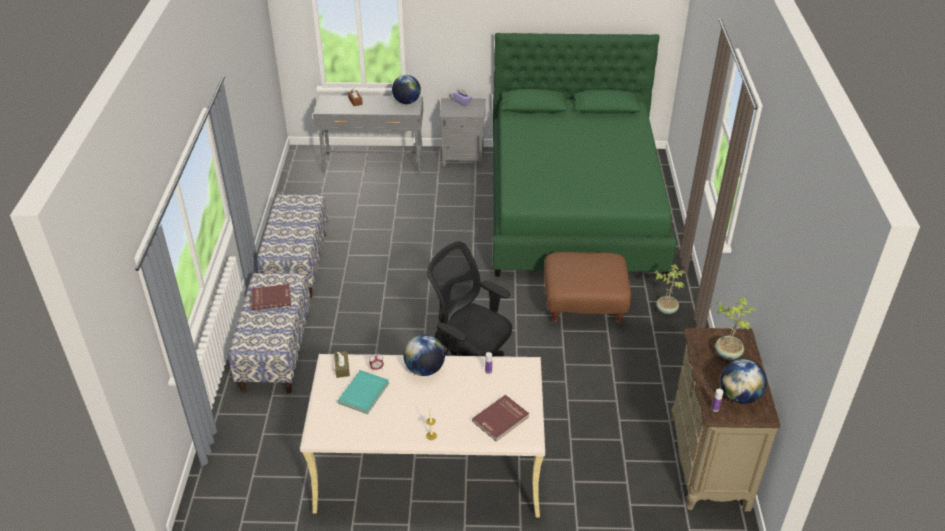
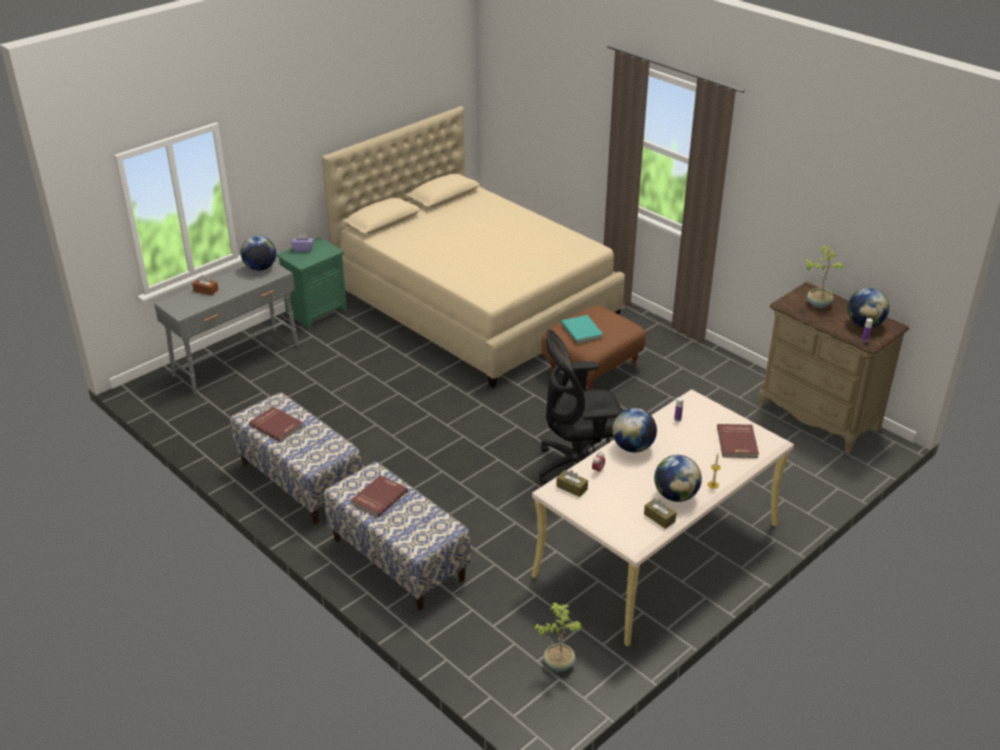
camera: 45 degrees left, 5 degrees down
(290, 215) = (277, 425): none -> red book
(359, 430) = (659, 518): none -> brown tissue box
(364, 393) = (619, 492): turquoise book -> turquoise book (582, 330)
(394, 423) = (675, 495): none -> globe
(464, 156) = (316, 311): grey nightstand -> green nightstand
(574, 208) = (475, 304): green bed -> beige bed
(666, 309) = (649, 338): potted plant -> potted plant (558, 663)

